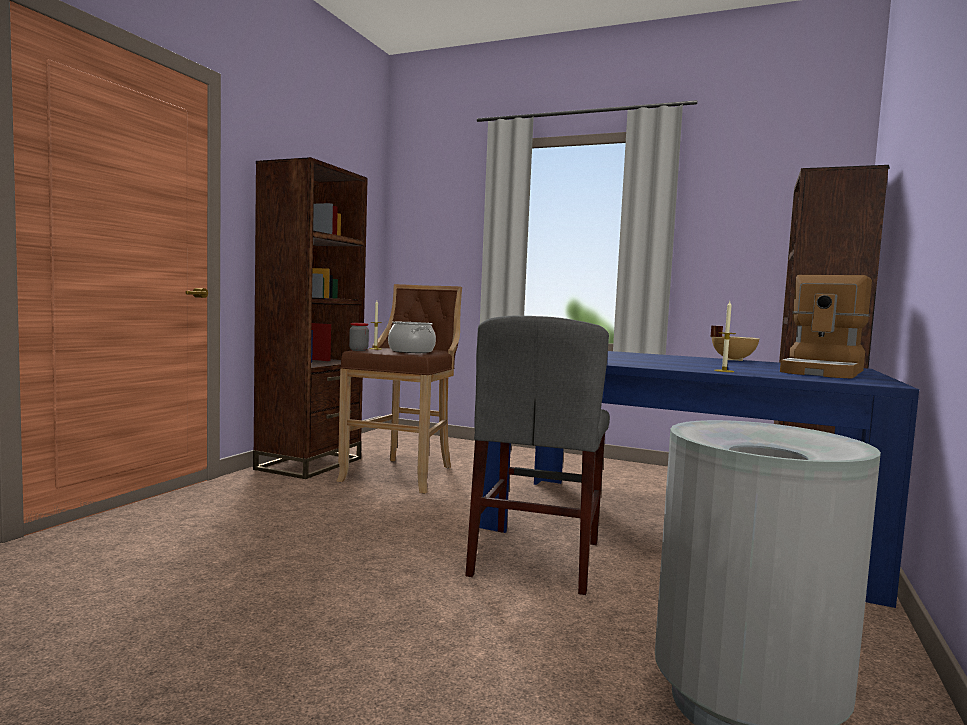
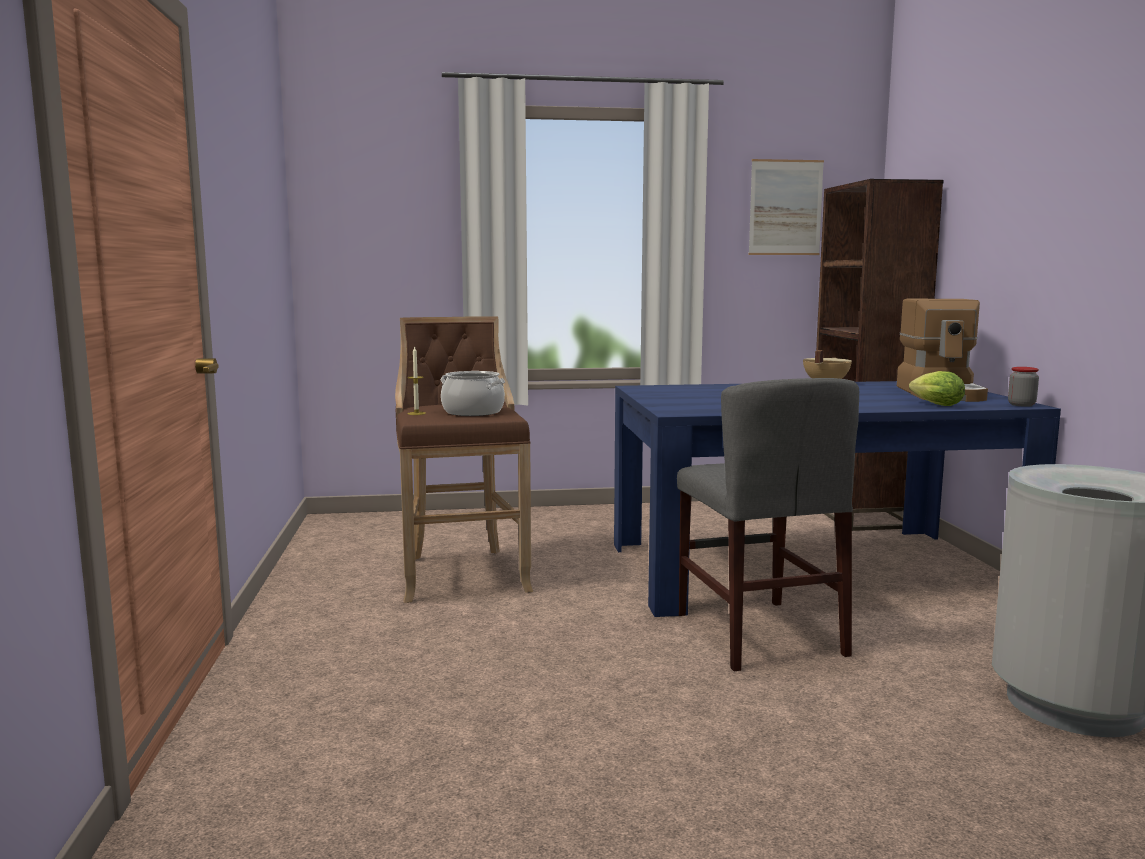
camera: 30 degrees left, 5 degrees up
(310, 464) = (320, 587): brown bookcase -> none
(358, 350) = (415, 420): jar -> jar (1021, 405)
(724, 371) = (894, 406): candle -> none
(762, 208) = (785, 207): none -> picture
(774, 374) = (934, 404): none -> lettuce

